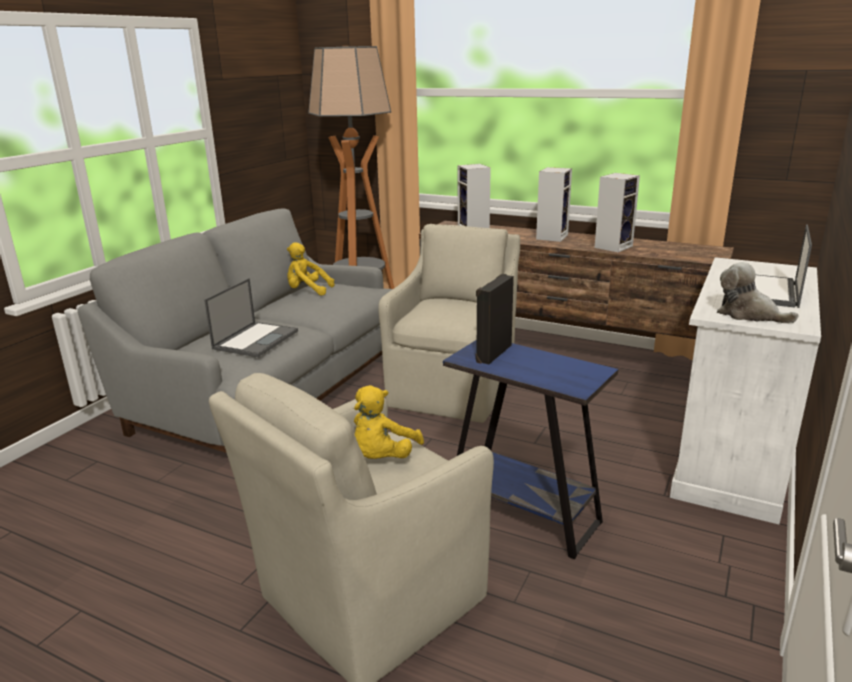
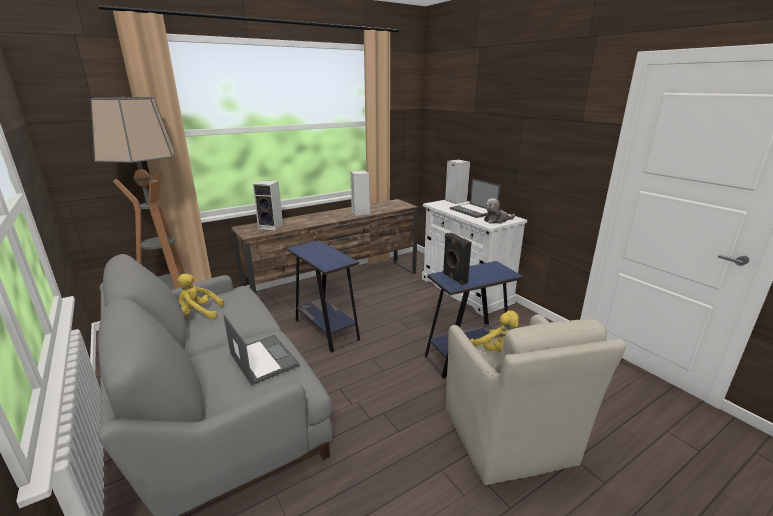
camera: 60 degrees left, 0 degrees up
(307, 291) = (199, 314): yellow plush toy -> yellow plush toy turned 45 degrees clockwise
(453, 389) = (326, 330): beige armchair -> blue side table
(551, 236) = (320, 216): speaker -> speaker (455, 201)

